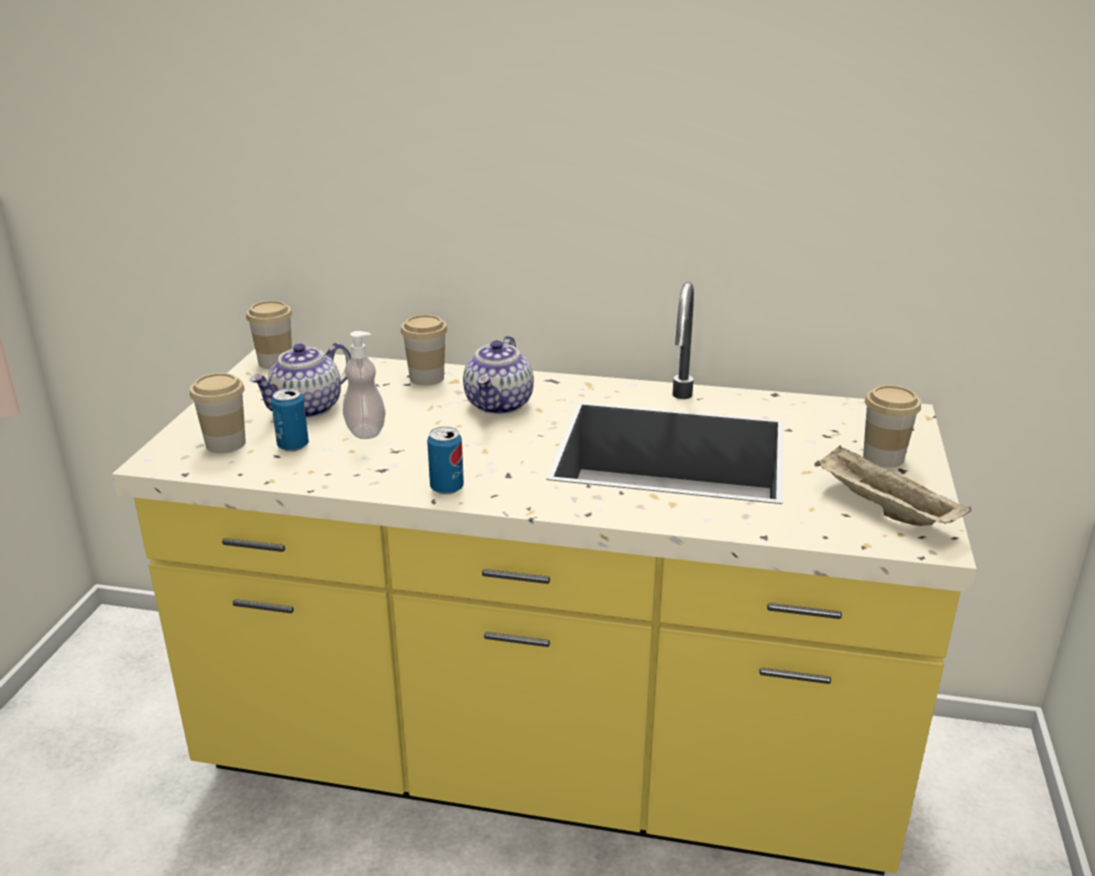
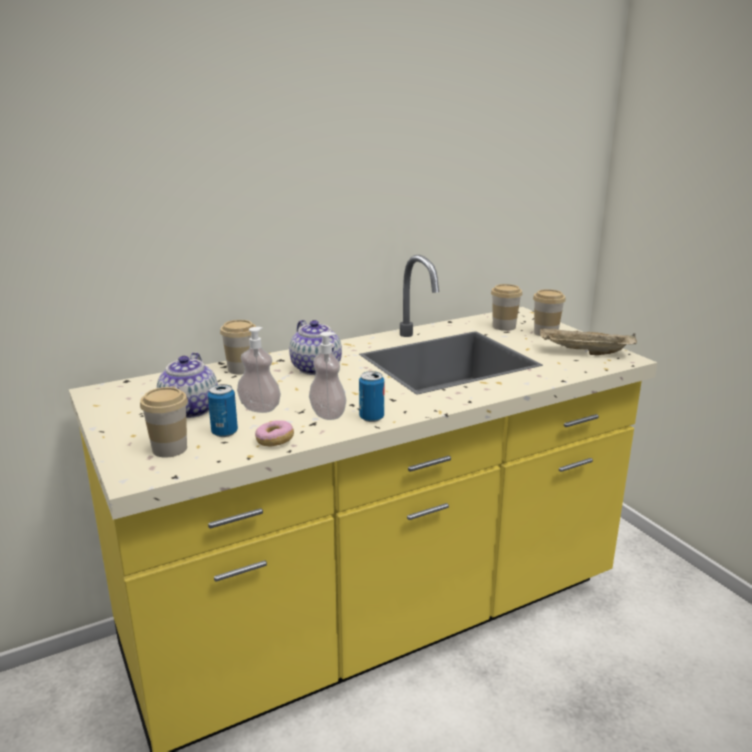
camera: 40 degrees left, 5 degrees down
(275, 362) = (106, 392): cup -> cup (504, 326)
(316, 474) = (275, 441): none -> donut
(413, 465) = (327, 414): none -> soap dispenser

